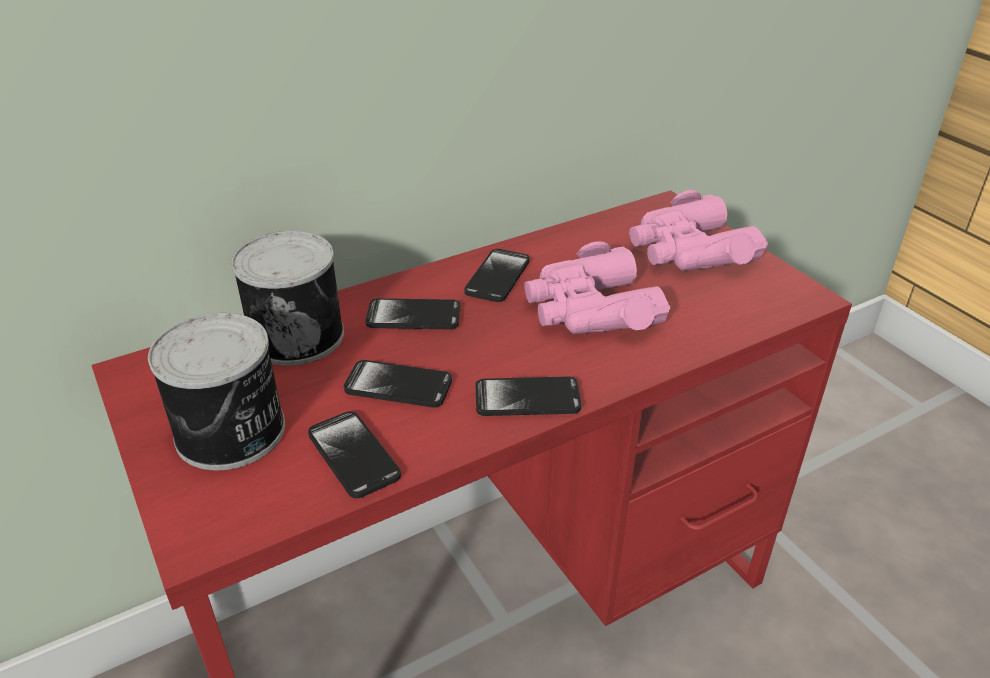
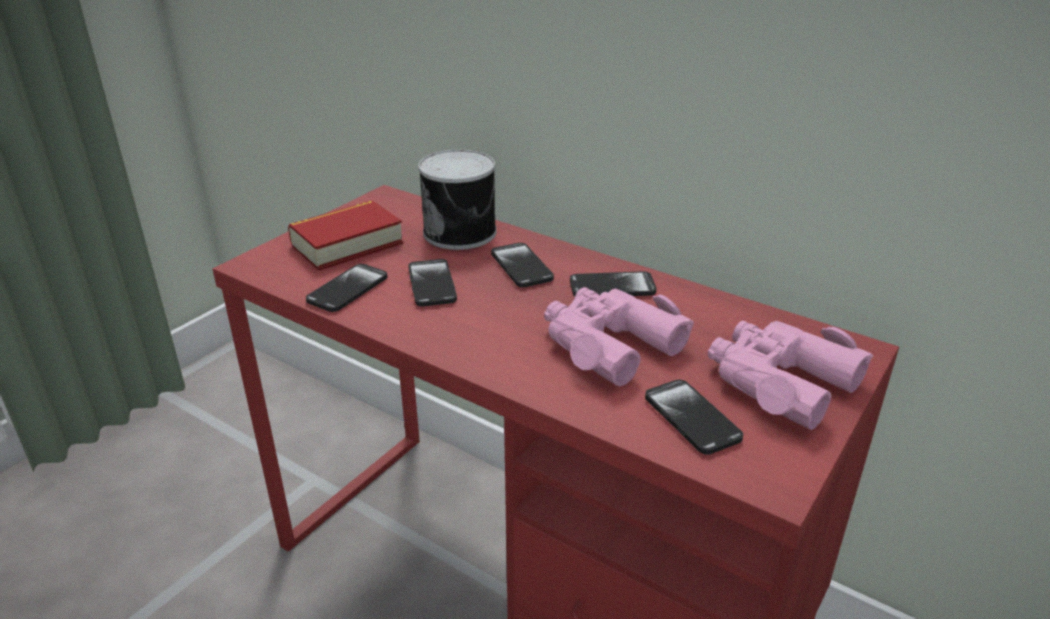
camera: 65 degrees right, 5 degrees down
(233, 432) = (347, 244): can -> book
(527, 399) = (454, 341): phone -> phone (692, 418)

